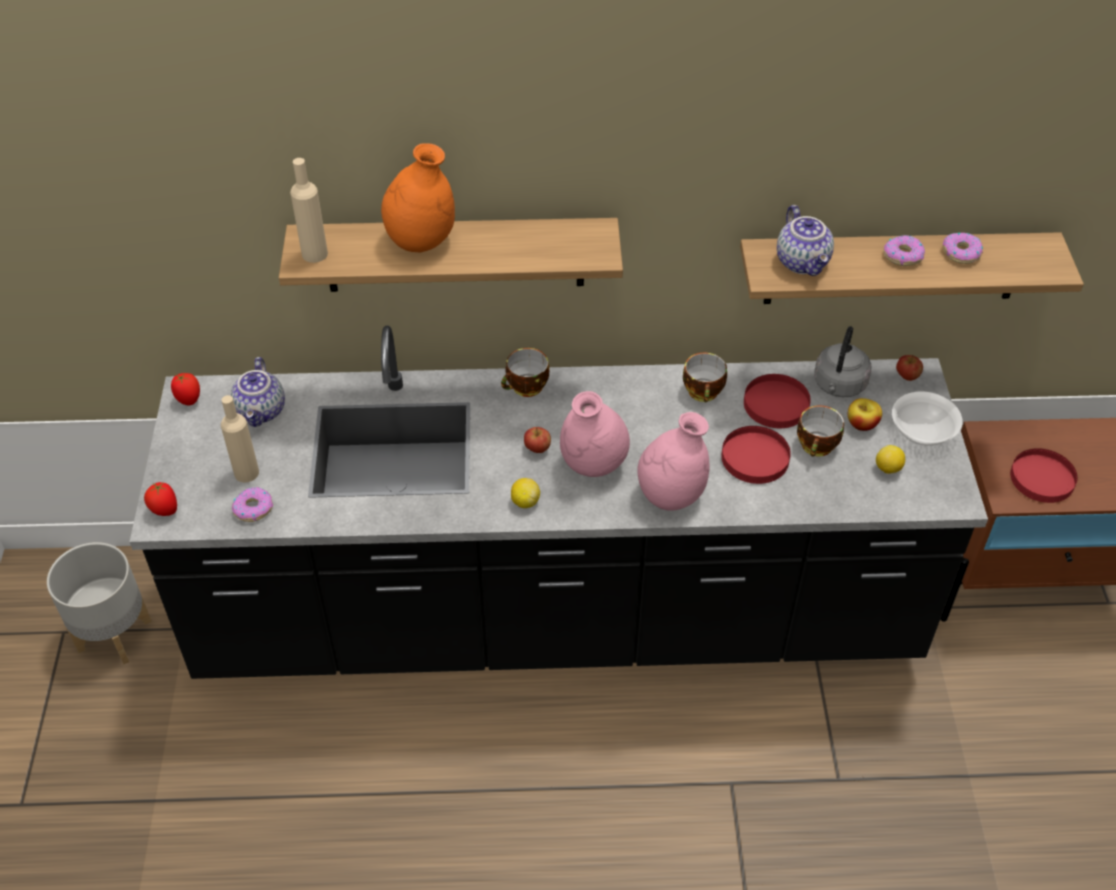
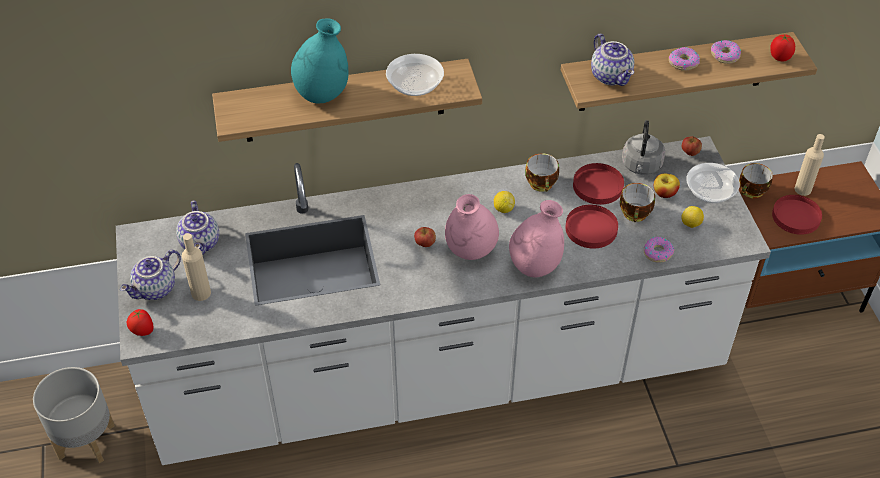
camera: 10 degrees left, 0 degrees up
(189, 399) = (139, 241): tomato -> tomato (779, 57)
(193, 461) = (156, 289): none -> teapot
(253, 508) = (213, 320): donut -> donut (657, 253)
(314, 254) = (241, 114): beige bottle -> beige bottle (802, 189)
(421, 242) = (322, 94): orange vase -> turquoise vase
(525, 502) = (425, 286): lemon -> lemon (503, 209)
(526, 388) = (405, 198): cup -> cup (752, 192)
(541, 244) = (415, 86): none -> bowl
(558, 616) = (440, 374): black counter -> white counter

